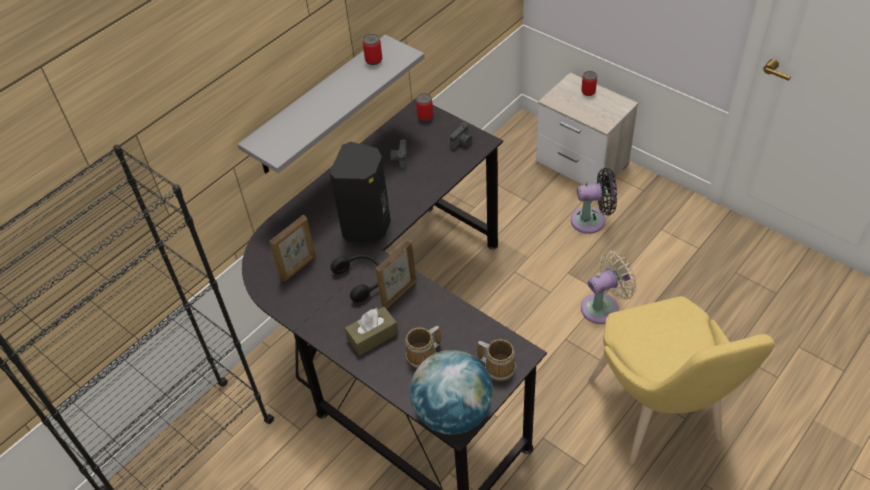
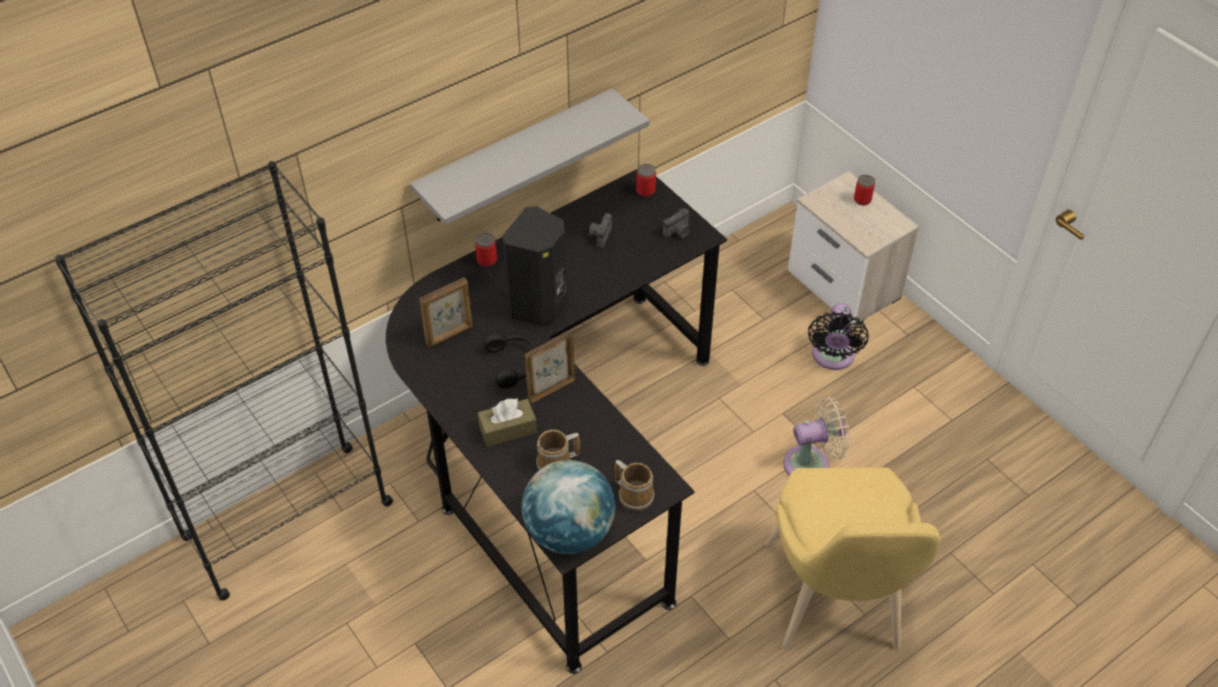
camera: 10 degrees right, 0 degrees up
(373, 60) = (589, 116): can -> can (487, 260)
(592, 220) = (832, 357): black fan -> black fan turned 90 degrees clockwise

